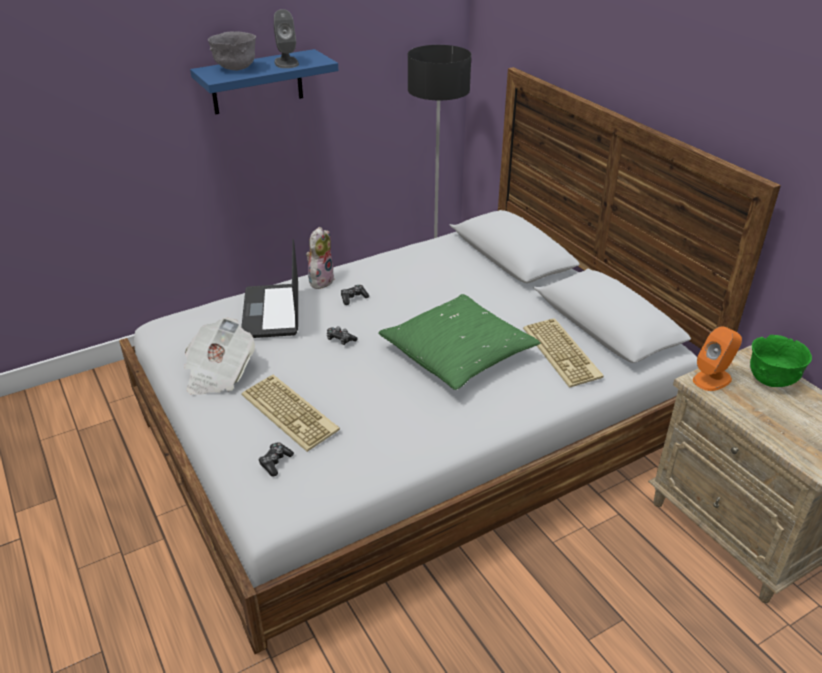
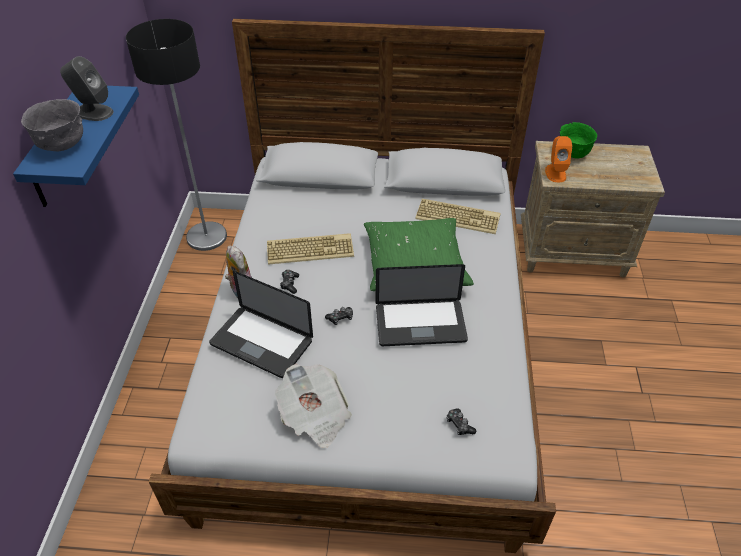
camera: 55 degrees left, 10 degrees up
(291, 412) = (407, 389): keyboard -> keyboard (311, 249)
(381, 388) = (420, 324): none -> laptop

